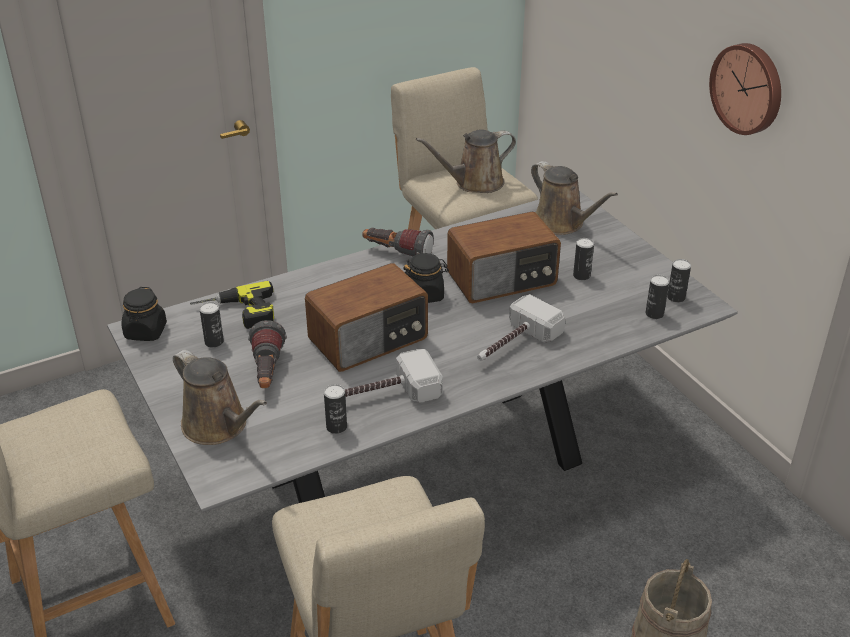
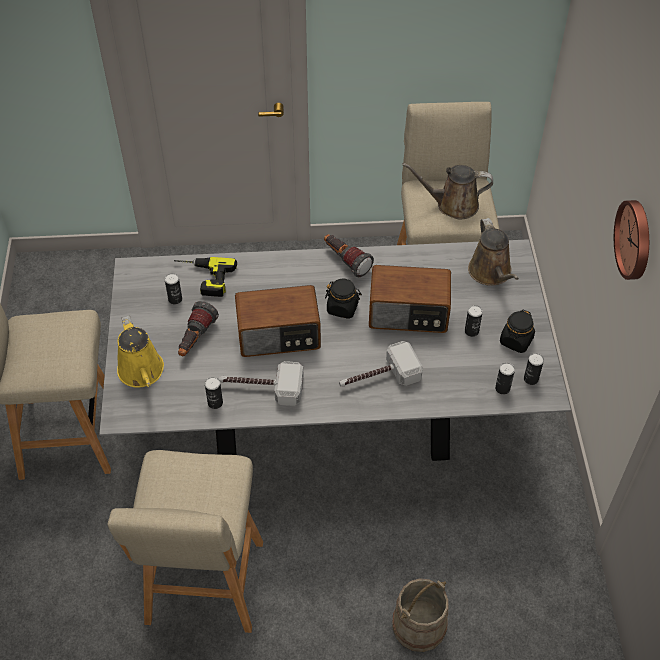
camera: 25 degrees right, 15 degrees up
(145, 332) = (136, 274): black jar -> black jar (516, 341)
(219, 426) = (142, 373): brown watering can -> yellow watering can

